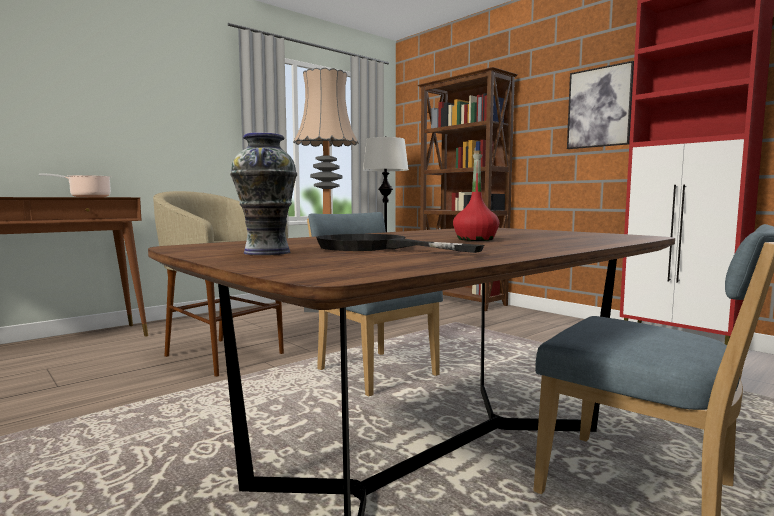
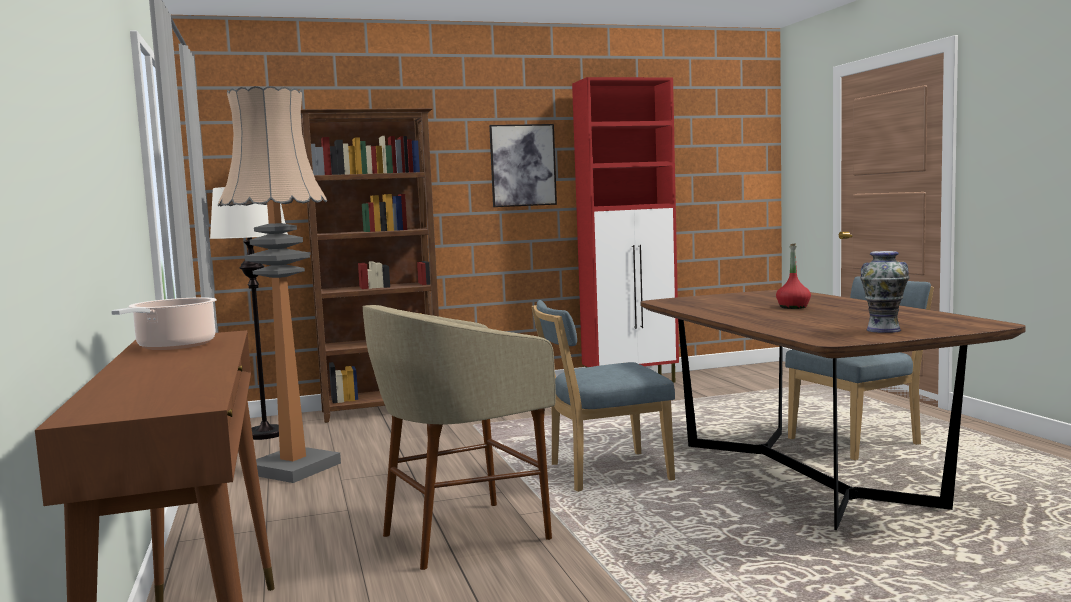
camera: 65 degrees left, 0 degrees up
(375, 248) = (854, 319): black frying pan -> none

